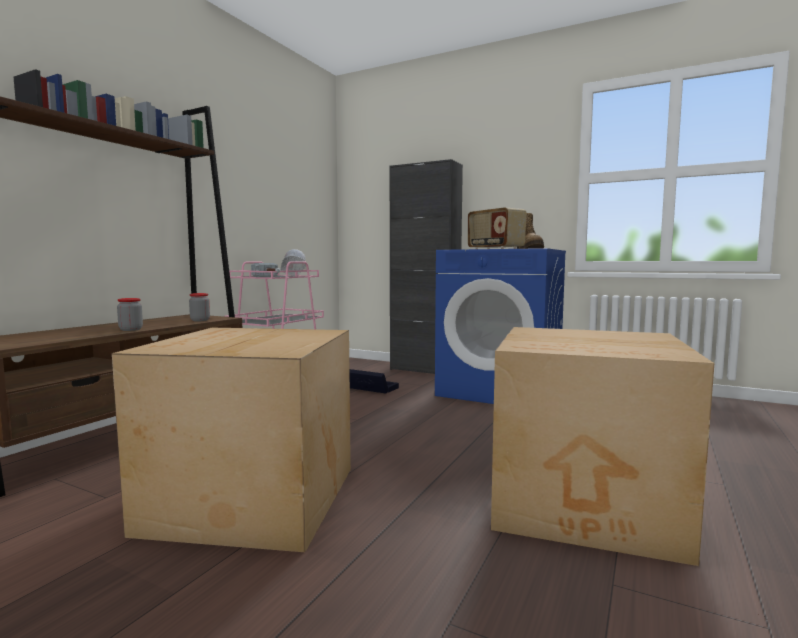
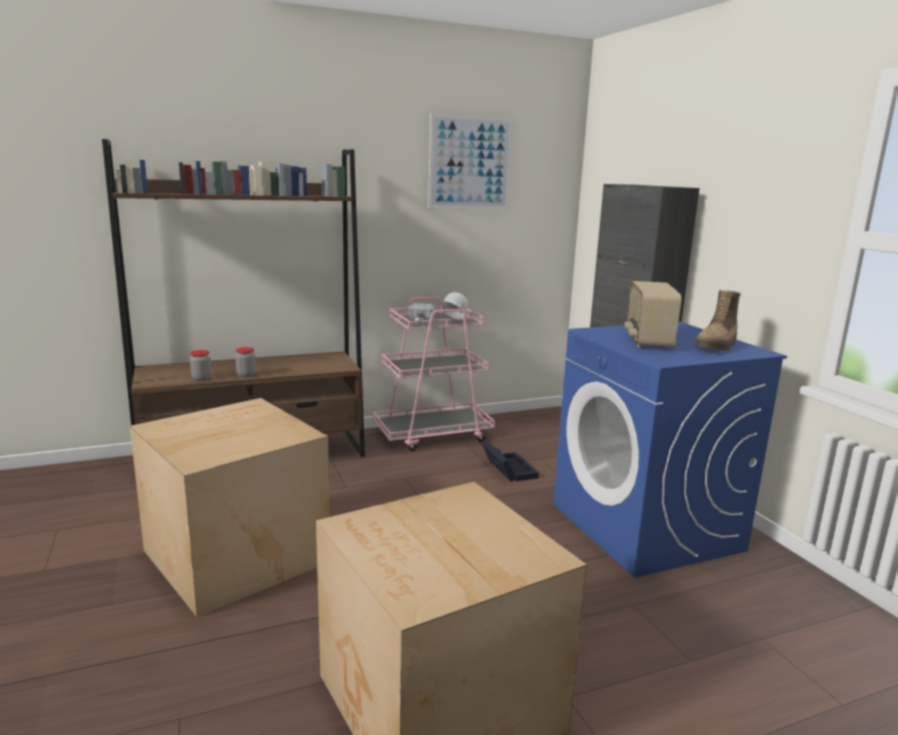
camera: 40 degrees right, 10 degrees up
(200, 320) = (320, 368): jar -> jar (201, 378)
(274, 148) = (470, 163): none -> picture

